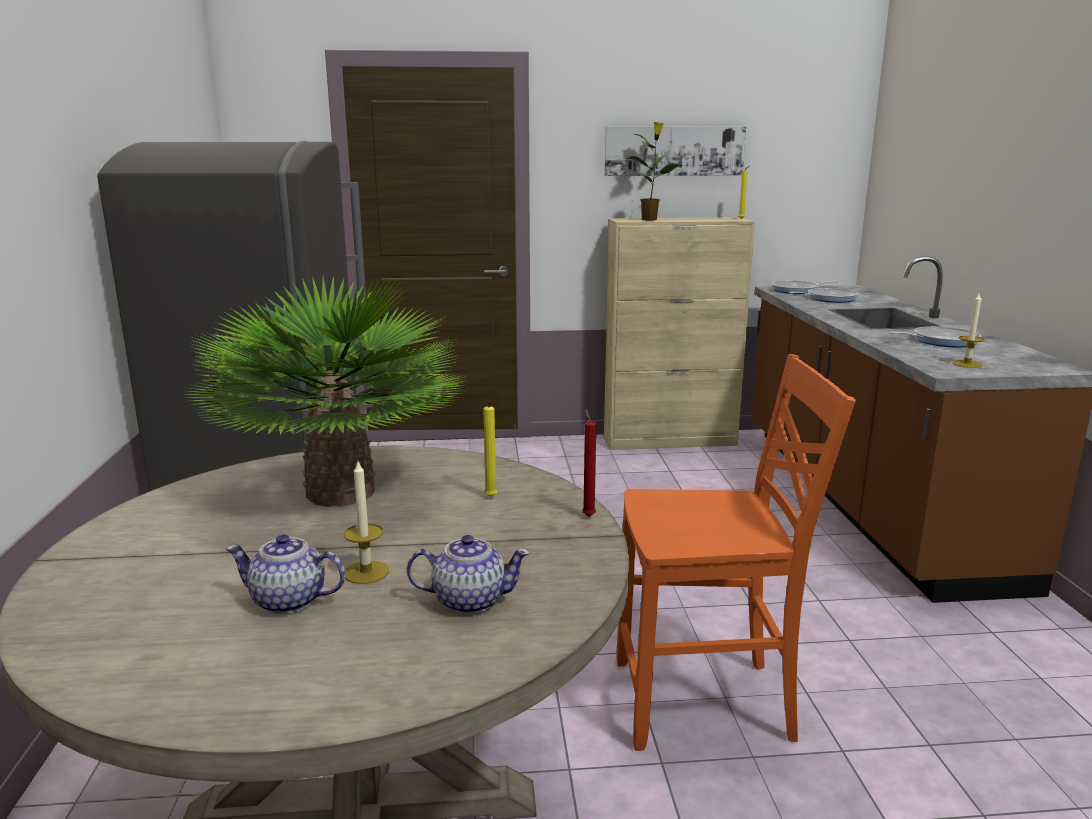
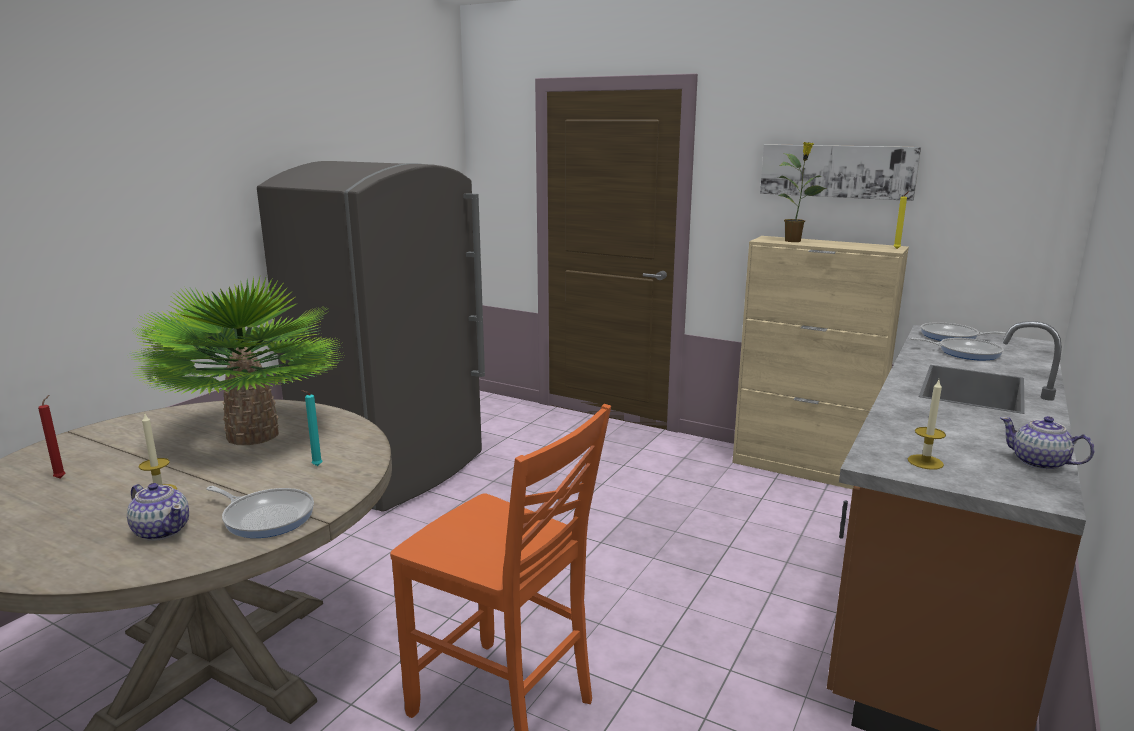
camera: 35 degrees right, 0 degrees up
(289, 601) = (98, 495): teapot -> teapot (1039, 463)
(490, 498) = (315, 466): yellow candle -> turquoise candle
(588, 515) = (339, 500): red candle -> red candle (62, 477)
(941, 341) = (969, 428): frying pan -> frying pan (266, 517)

